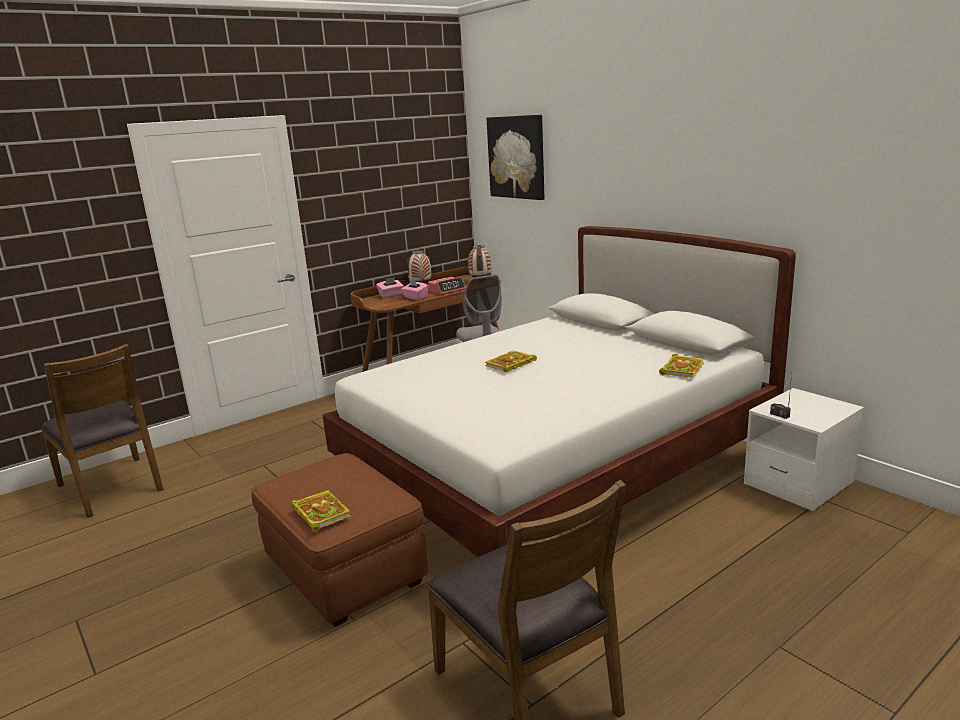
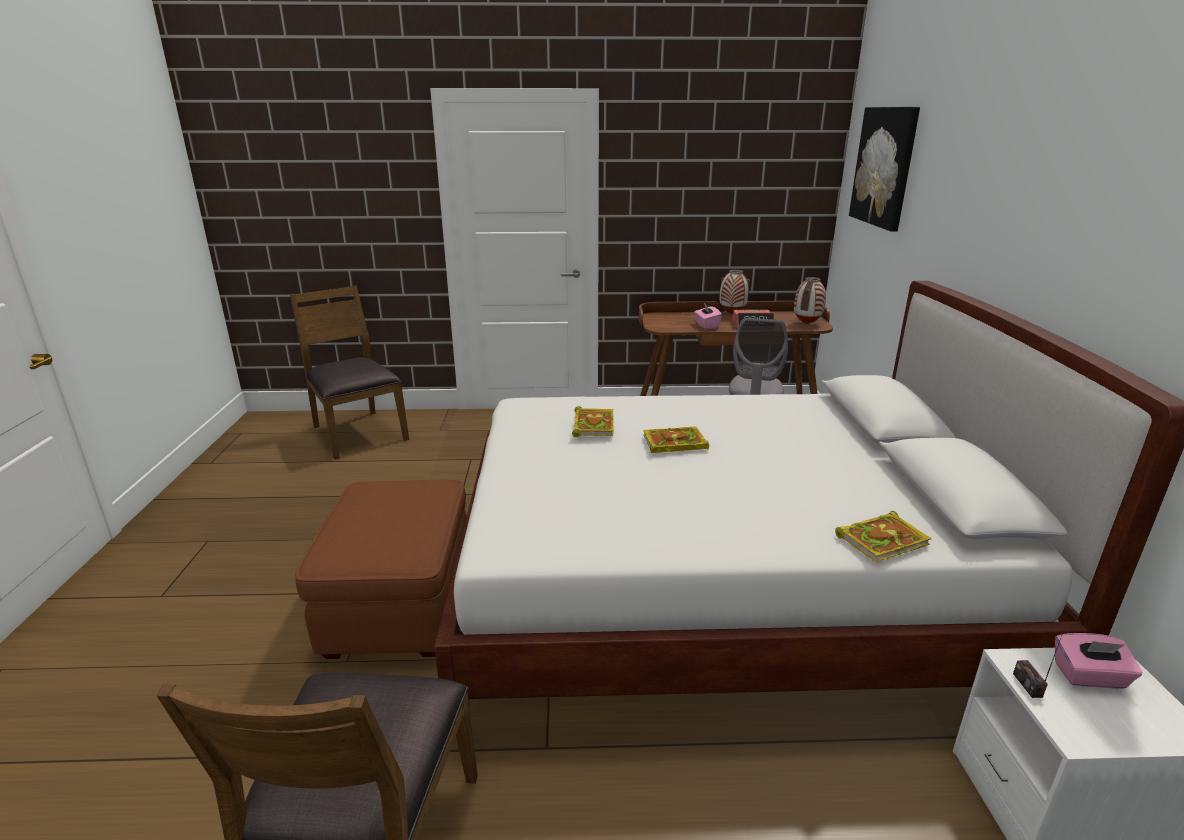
camera: 35 degrees right, 5 degrees up
(112, 487) = (358, 433): brown chair -> brown chair turned 150 degrees clockwise
(319, 513) = (341, 538): book -> book (593, 425)
(391, 295) = (687, 316): pink tissue box -> pink tissue box (1089, 677)

